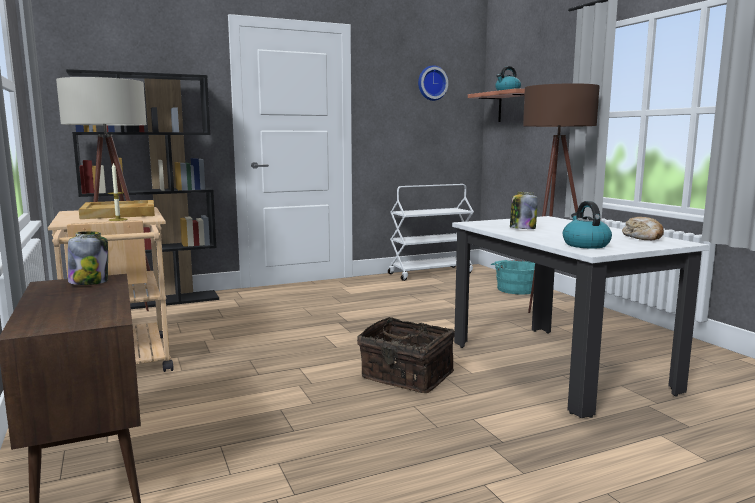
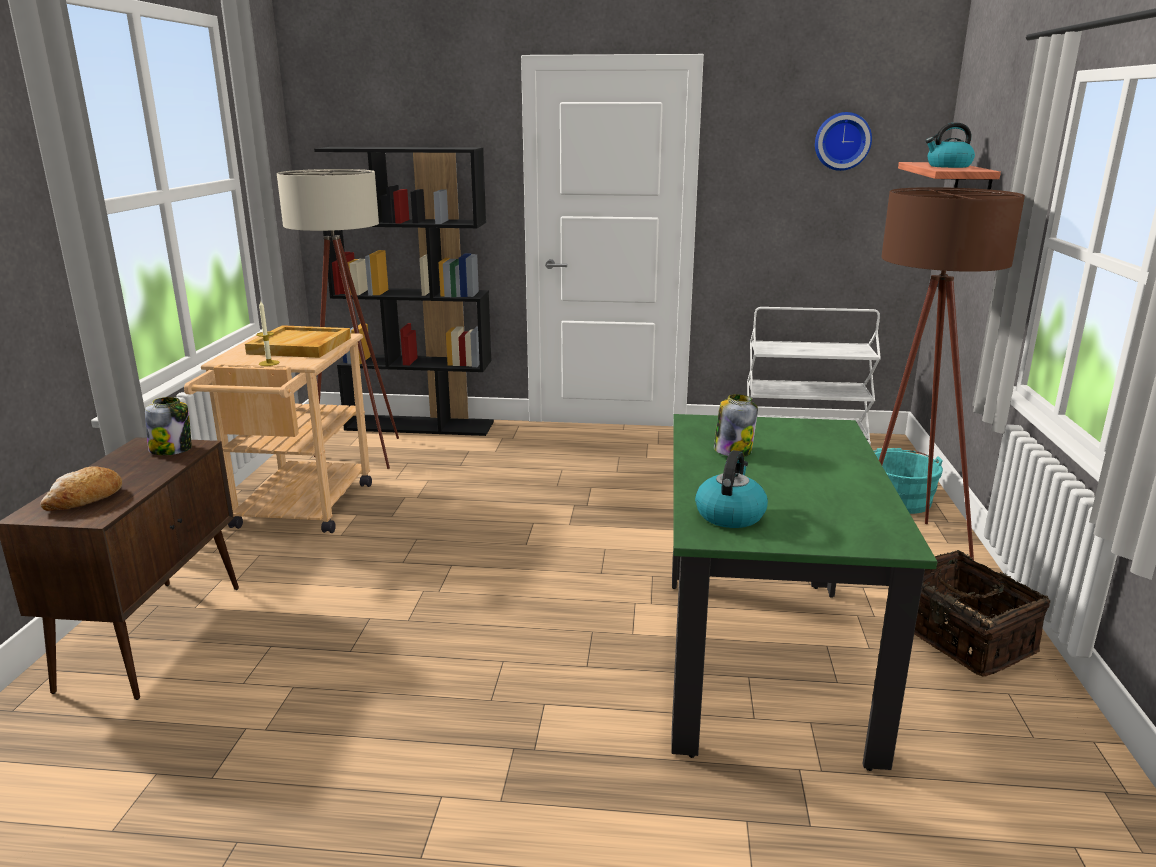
camera: 30 degrees right, 10 degrees up
(406, 377) = (547, 614): basket -> basket (963, 640)
(557, 366) = (762, 659): white dining table -> green dining table
(643, 238) = (864, 516): bread -> bread (85, 500)

